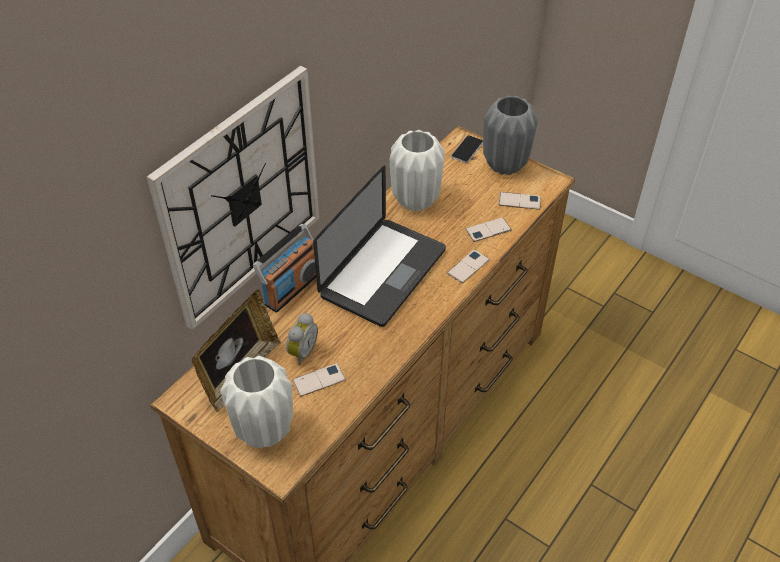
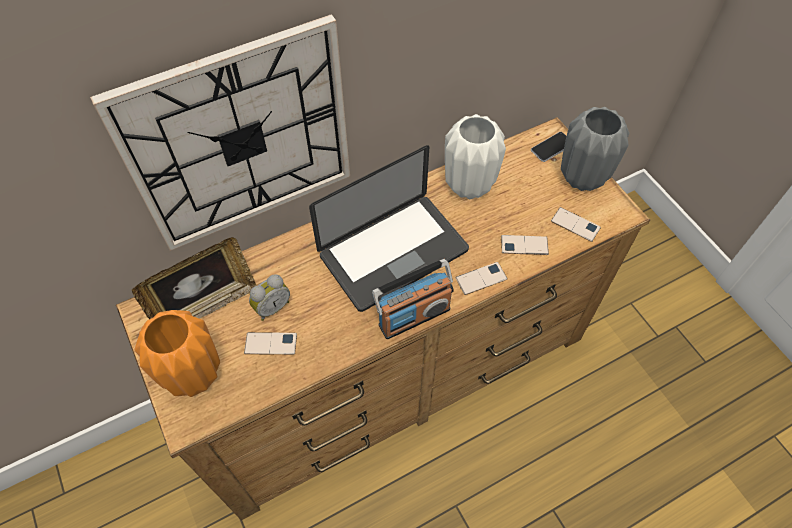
camera: 25 degrees right, 10 degrees up
(263, 431) = (193, 375): white vase -> orange vase
(291, 288) = (300, 236): radio -> radio (414, 316)

